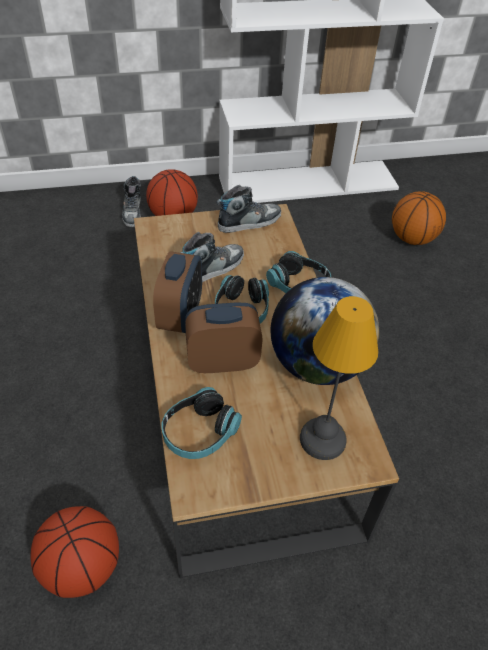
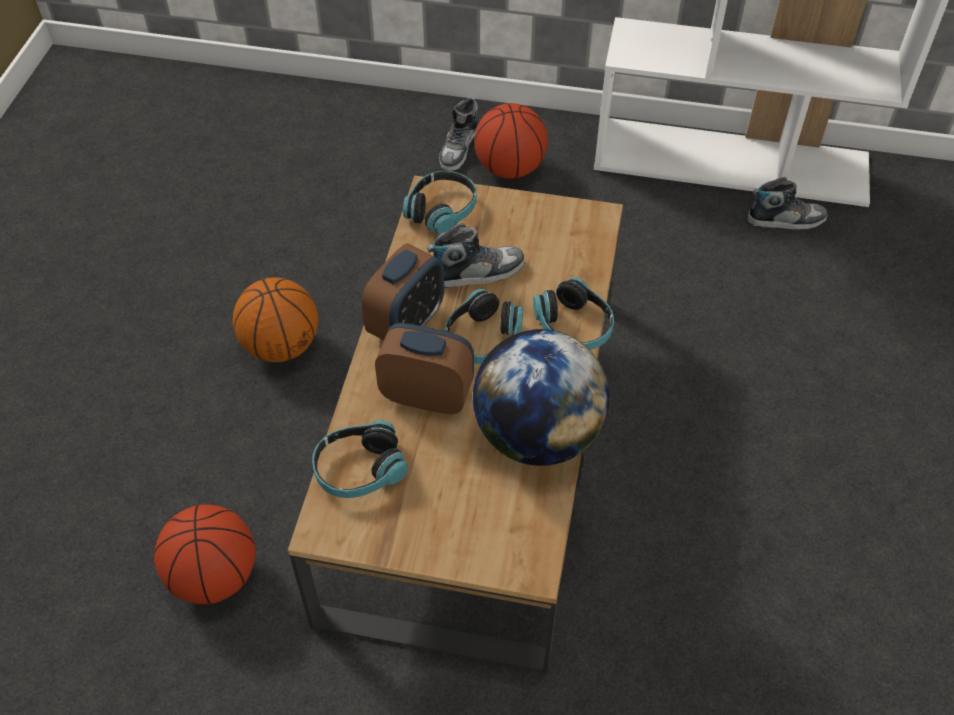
camera: 25 degrees right, 5 degrees up
(166, 235) = (441, 210): none -> headphones
(249, 222) = (557, 219): shoe -> shoe (786, 219)
(321, 440) = (491, 525): table lamp -> none
(412, 238) = (843, 292): basketball -> basketball (281, 346)

